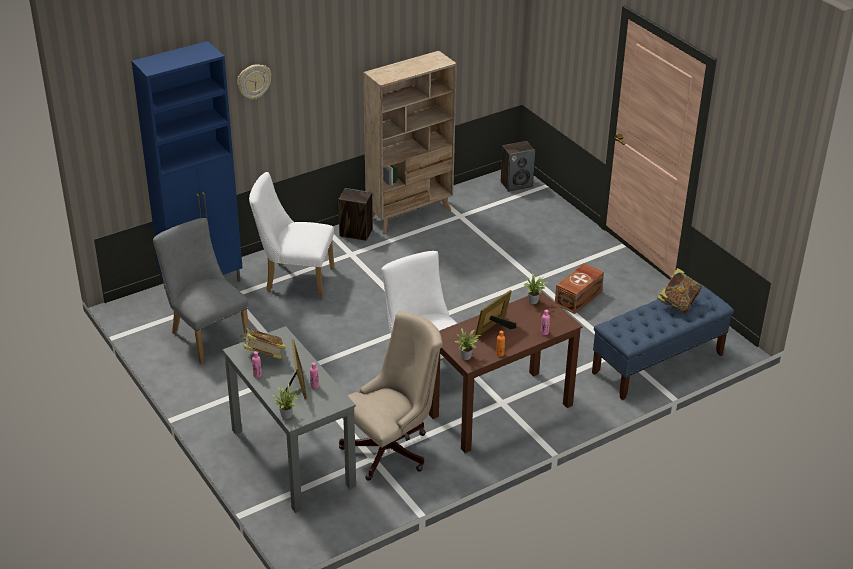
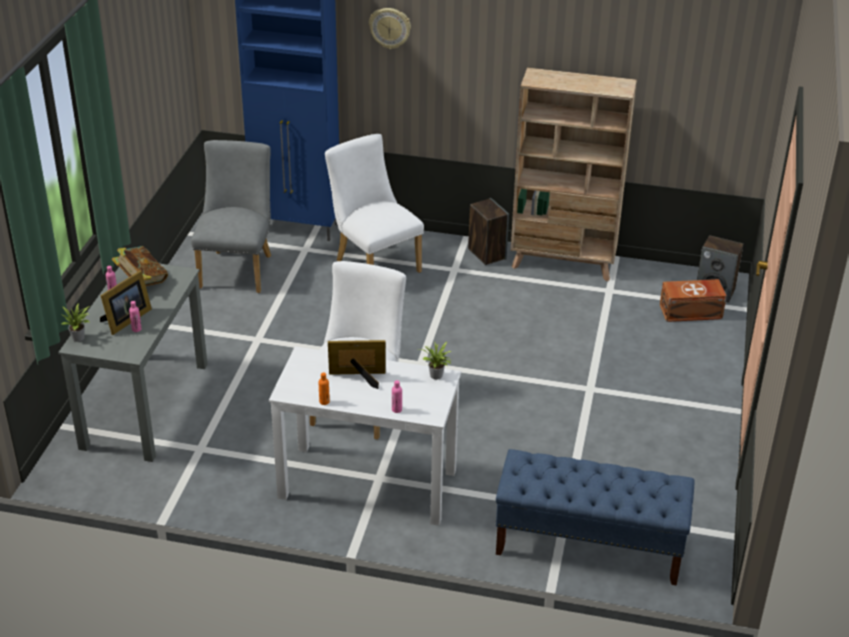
camera: 45 degrees right, 0 degrees up
(392, 448) = (227, 452): beige office chair -> none
(467, 357) = (292, 386): potted plant -> none
(500, 410) = (367, 484): brown desk -> white desk
(579, 297) = (609, 432): brown storage box -> brown storage box (691, 312)
(678, 303) = (629, 481): book -> none

